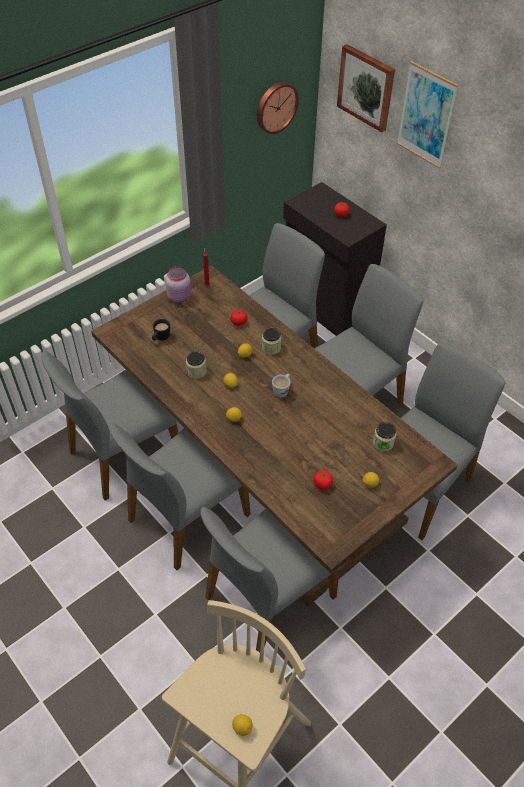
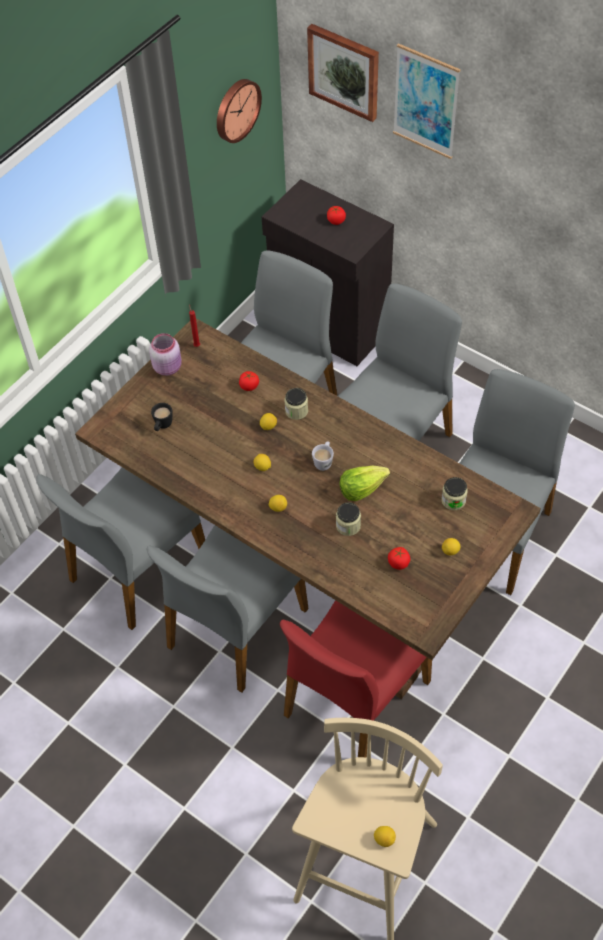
camera: 10 degrees left, 5 degrees up
(196, 371) = (218, 459): jar -> jar (348, 525)
(268, 596) = (354, 698): grey chair -> red chair
(307, 417) = (361, 488): none -> lettuce

